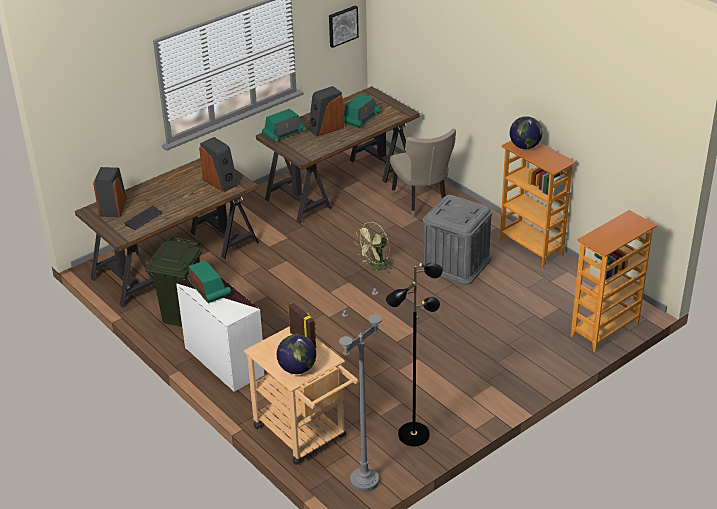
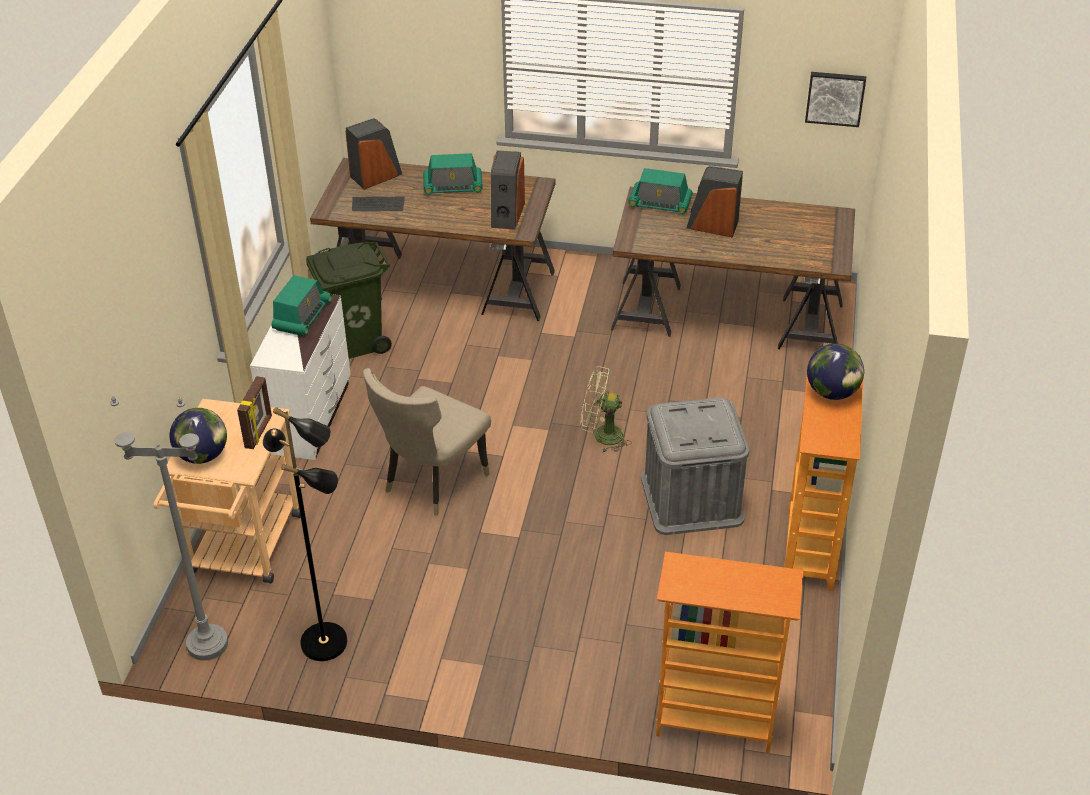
camera: 50 degrees right, 5 degrees up
(361, 118) = (772, 239): radio -> radio (453, 186)
(422, 204) = (776, 403): beige chair -> beige chair (431, 483)

